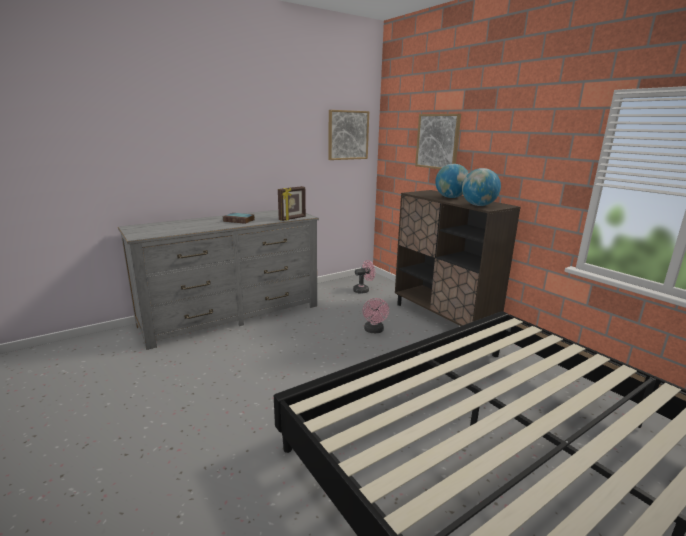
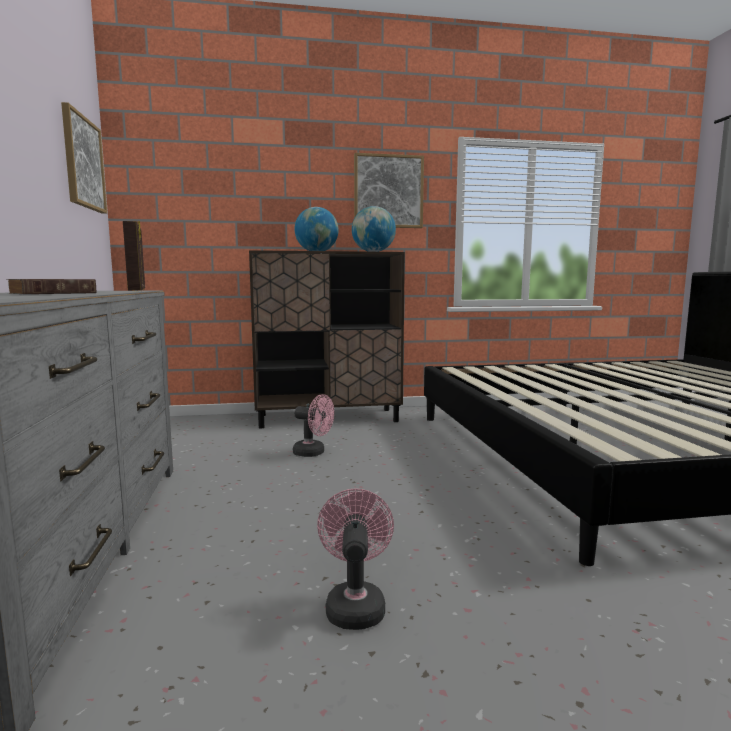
camera: 65 degrees left, 10 degrees down
(363, 290) = (179, 434): pink fan -> pink fan (355, 604)
(437, 141) = (249, 186): picture -> picture (388, 191)

